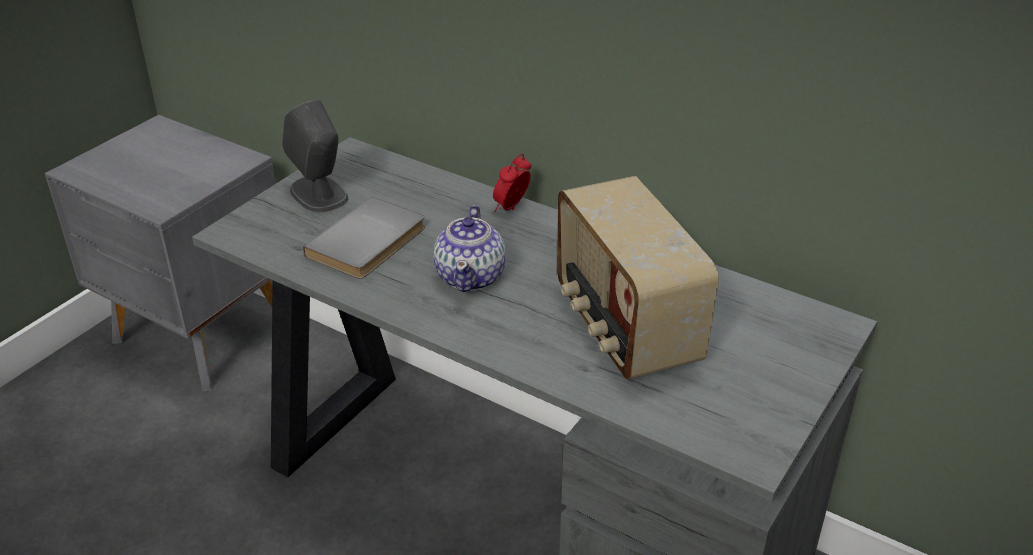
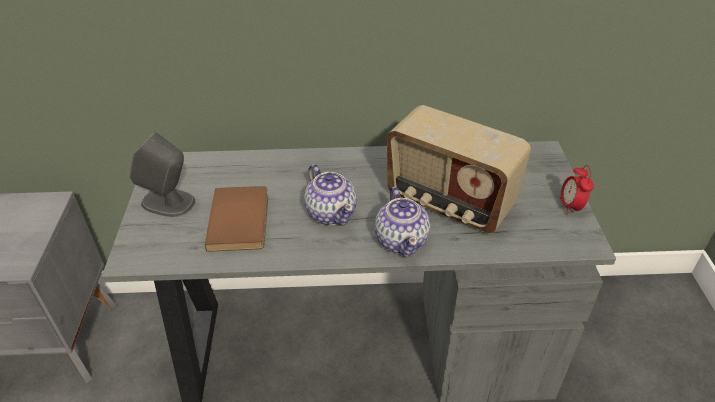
camera: 35 degrees left, 5 degrees up
(370, 243) = (242, 220): grey book -> brown book
(511, 208) = (308, 158): alarm clock -> alarm clock (570, 207)
(517, 340) = (402, 240): none -> teapot

